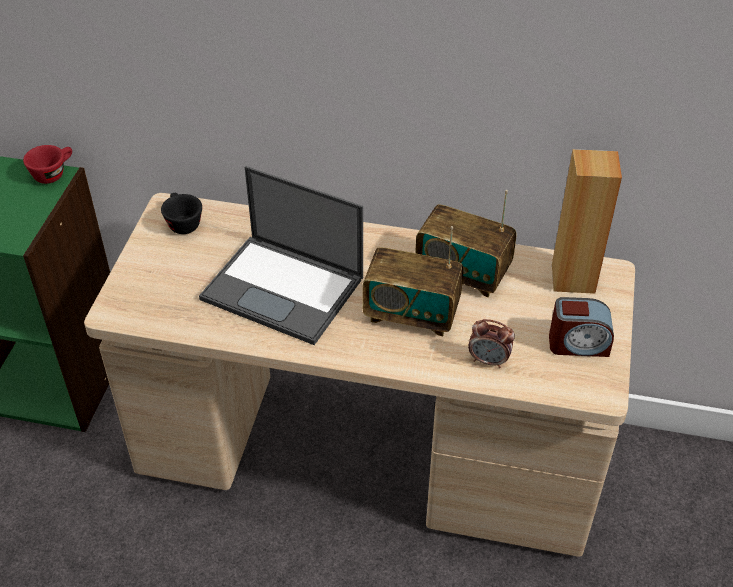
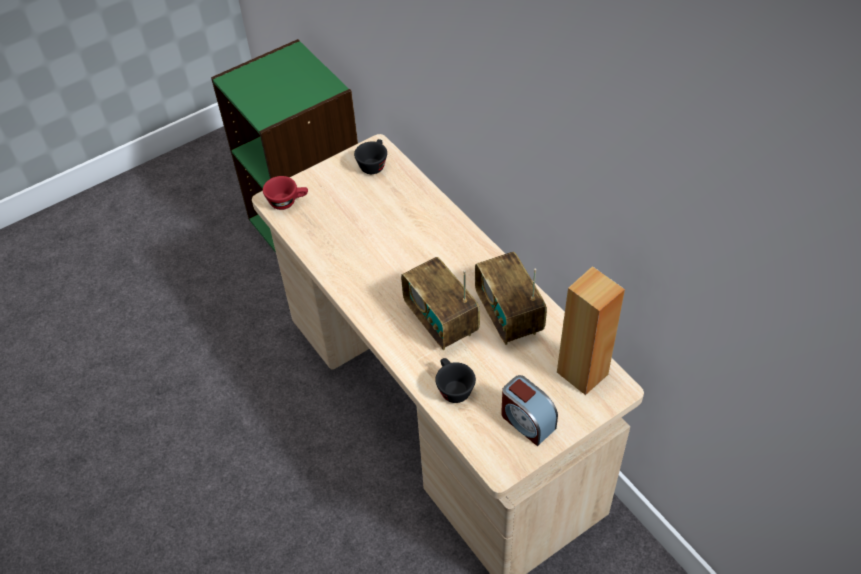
camera: 45 degrees right, 5 degrees up
(53, 173) = (330, 84): red cup -> red cup (287, 201)
(284, 288) = (383, 249): laptop -> none
(488, 360) = (452, 388): alarm clock -> black cup

